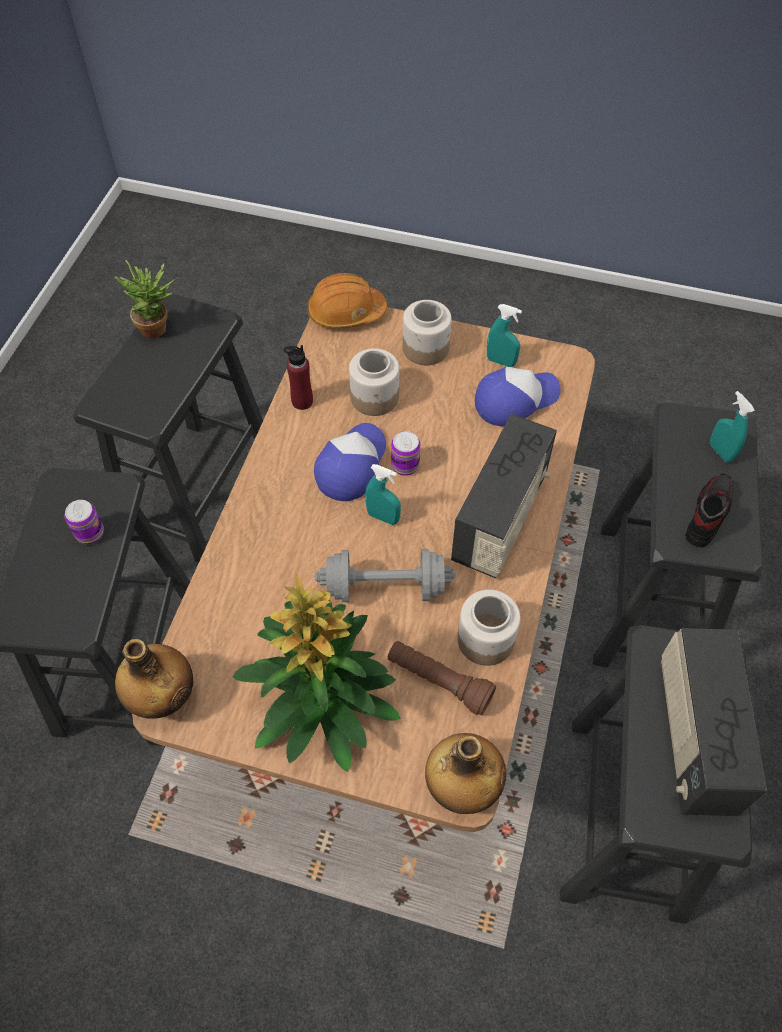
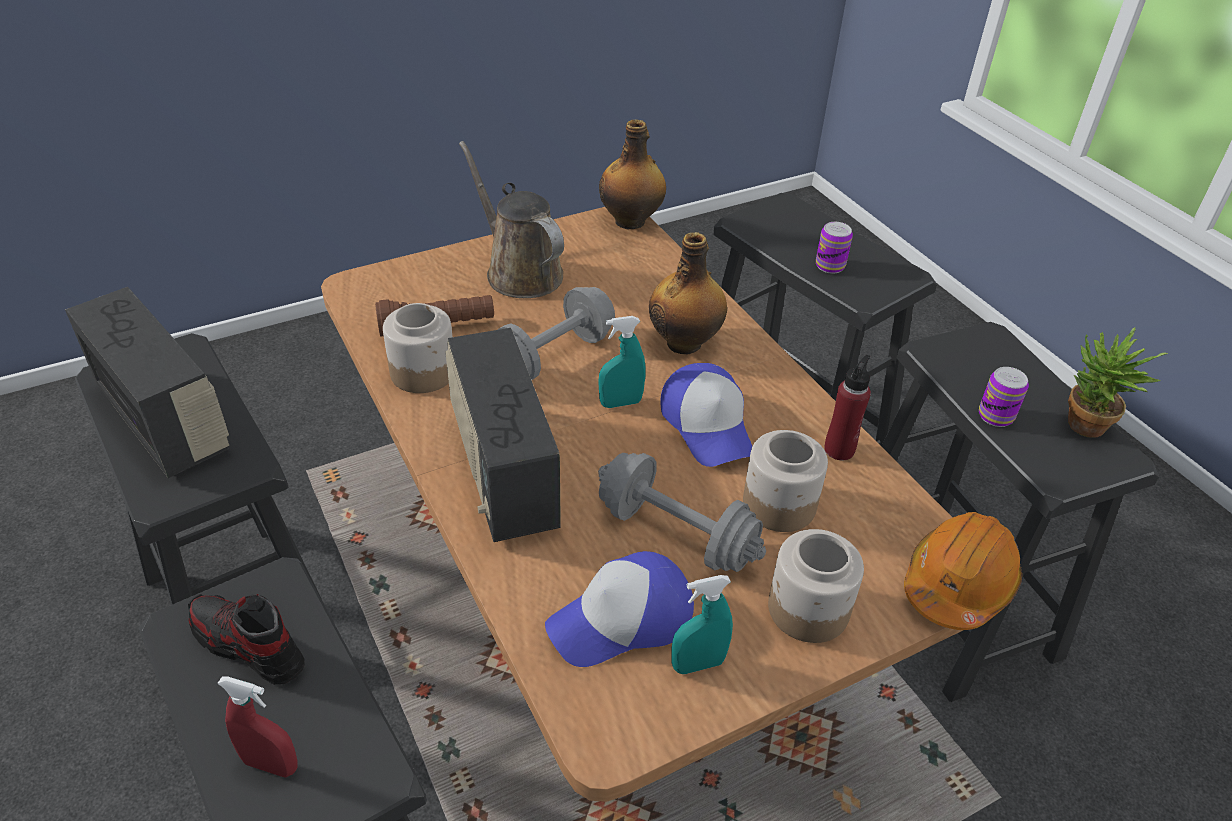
camera: 135 degrees right, 15 degrees down
(320, 701) = (519, 272): potted plant -> brown watering can
(405, 465) = (657, 459): can -> can (995, 416)
(444, 419) = (676, 533): none -> grey dumbbell
(462, 785) = (360, 287): bottle -> bottle (685, 343)
(515, 399) = (622, 620): cap -> cap turned 45 degrees clockwise
(707, 515) = (248, 646): shoe -> shoe turned 135 degrees clockwise
(720, 452) = (271, 764): turquoise spray bottle -> red spray bottle

